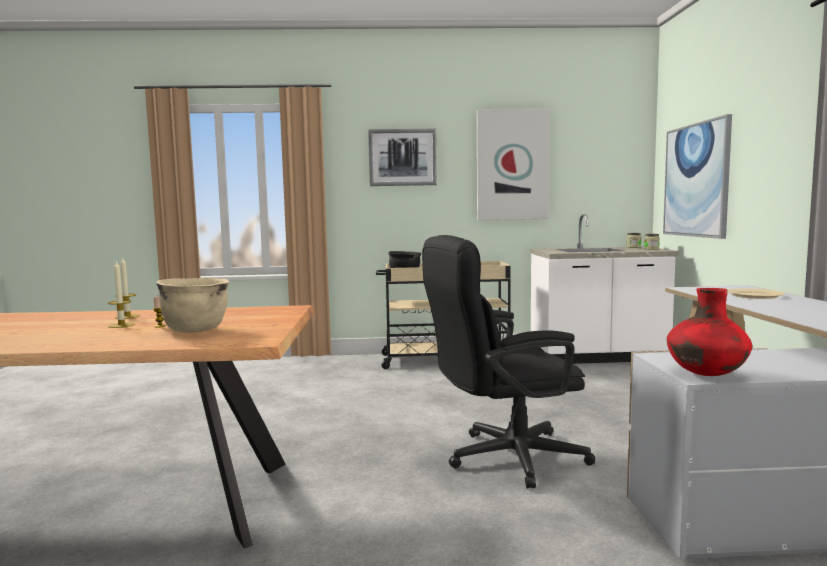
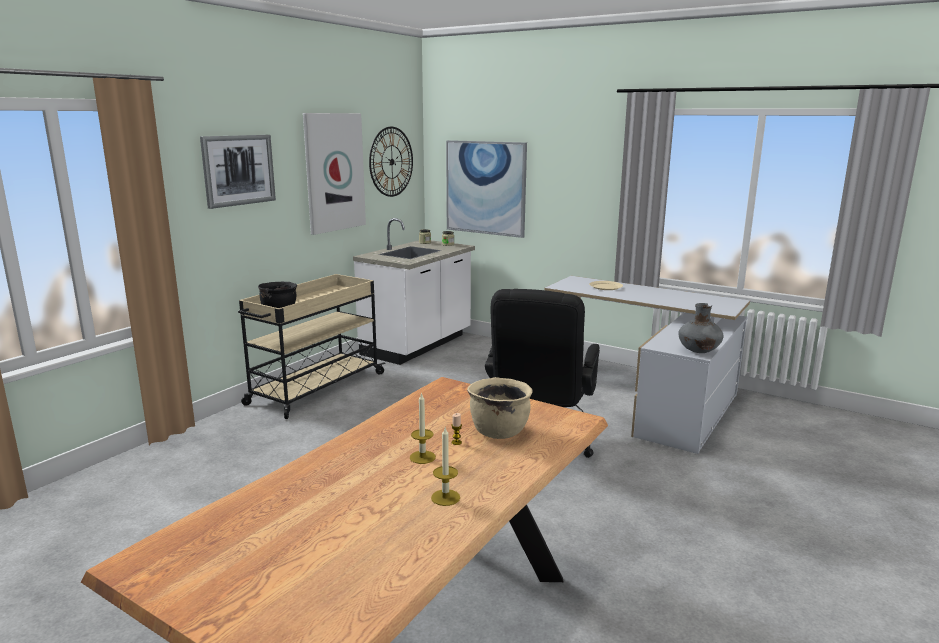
camera: 55 degrees left, 10 degrees up
(127, 316) = (369, 450): candle -> candle (445, 497)
(598, 158) = (391, 162): none -> wall clock
(706, 374) = (698, 352): red vase -> grey vase

